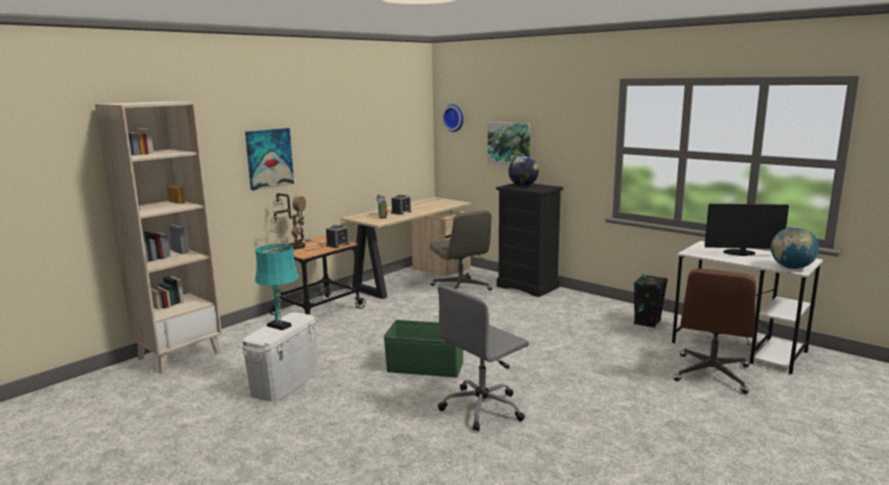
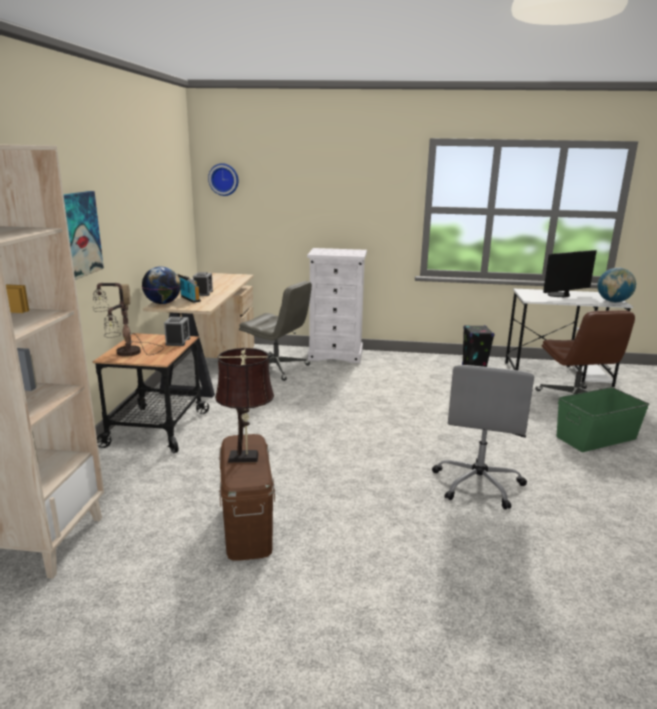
camera: 35 degrees left, 5 degrees up
(281, 326) = (246, 458): turquoise table lamp -> brown table lamp
(285, 382) = (247, 527): white storage box -> brown storage box
(425, 367) = (367, 459): green storage box -> green storage box (595, 437)
(509, 144) = (300, 207): picture -> none
(523, 186) = (330, 251): globe -> globe (163, 303)
(528, 286) = (336, 355): black dresser -> white dresser

